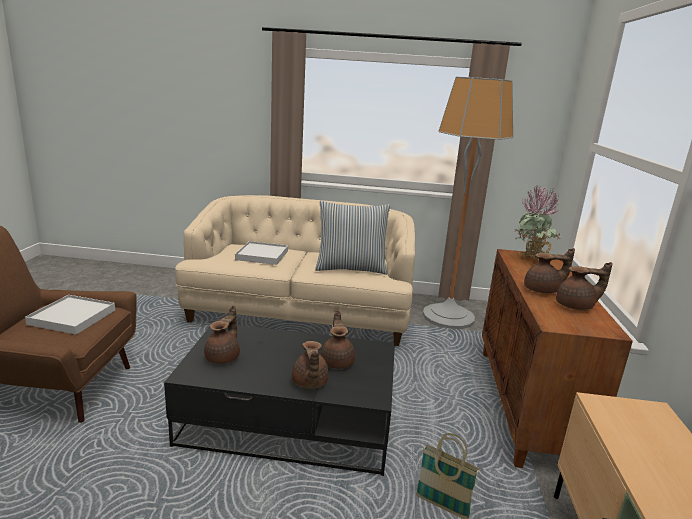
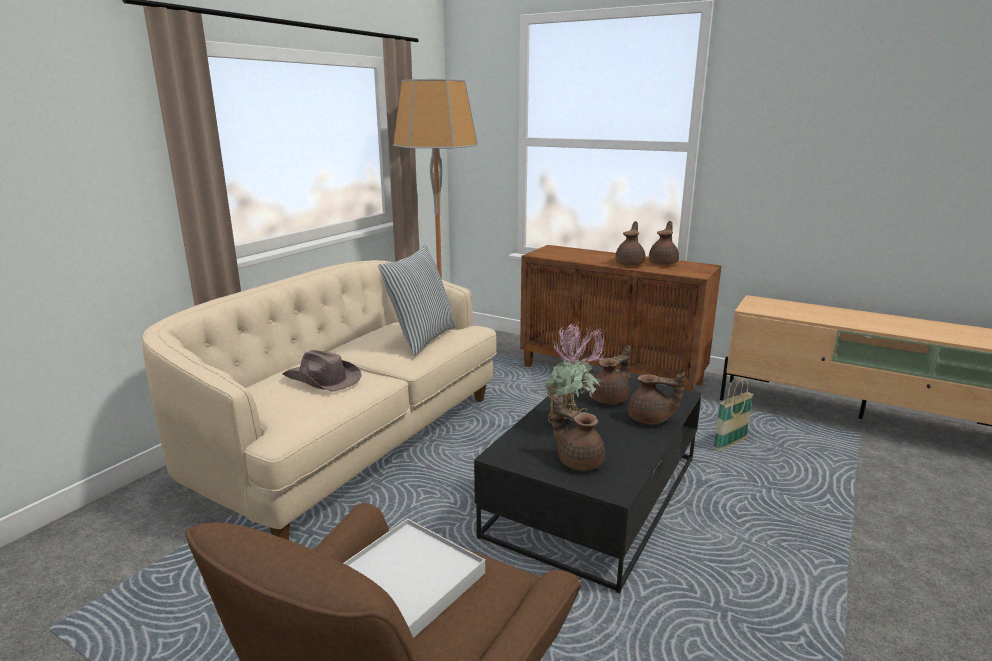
camera: 65 degrees left, 0 degrees up
(262, 255) = (322, 379): white tray -> brown hat
(337, 361) = (610, 399): brown teapot -> brown teapot turned 120 degrees clockwise
(531, 260) = (560, 253): potted plant -> potted plant (570, 423)

